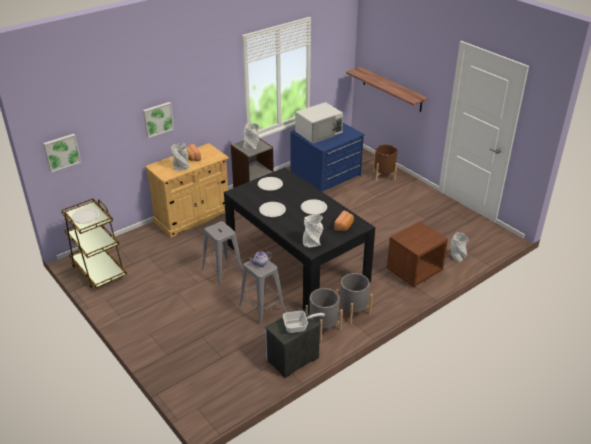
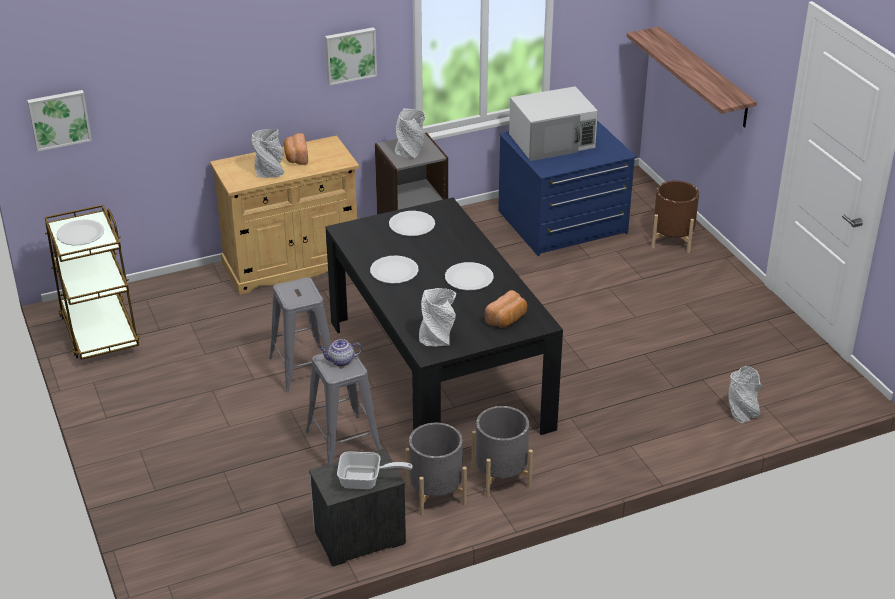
camera: 15 degrees right, 0 degrees up
(157, 119) = (239, 82): picture -> picture (350, 55)
(414, 271) = (646, 425): brown nightstand -> none

